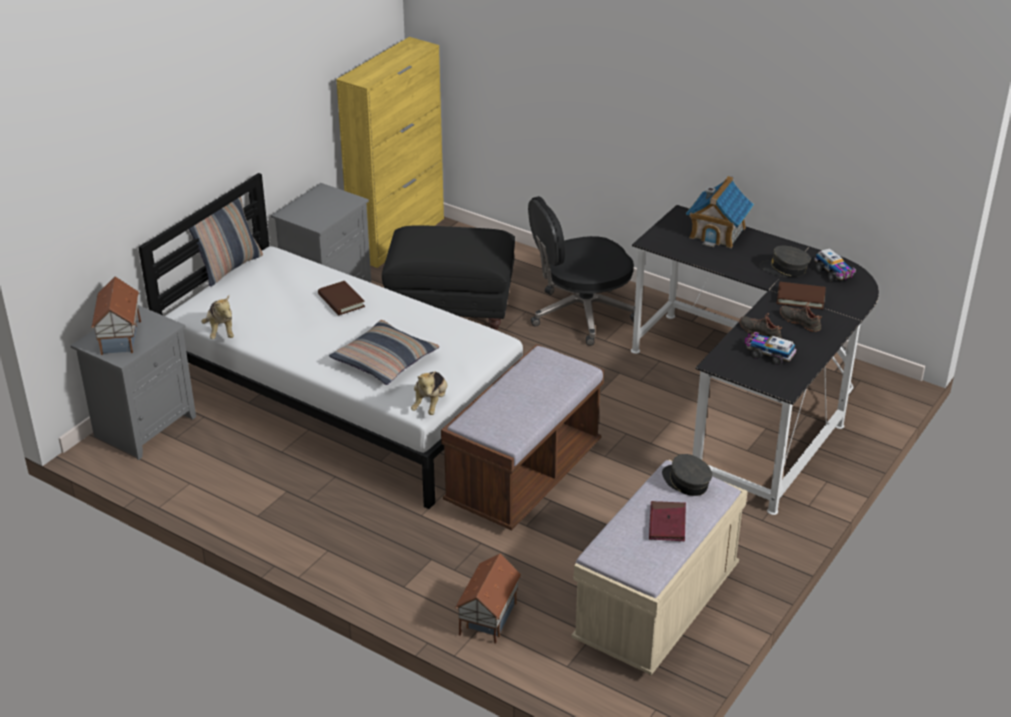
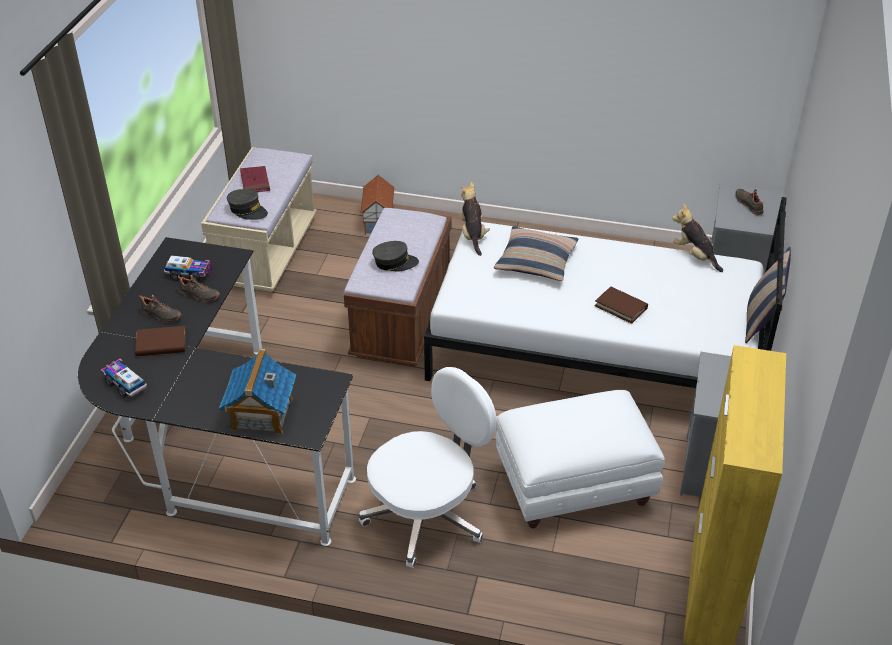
camera: 160 degrees right, 5 degrees up
(122, 338) = (749, 205): toy house -> black shoe
(451, 307) = (572, 487): black ottoman -> white ottoman
(581, 315) = (427, 515): black office chair -> white office chair
(785, 269) = (179, 378): grey cap -> grey cap (395, 262)

